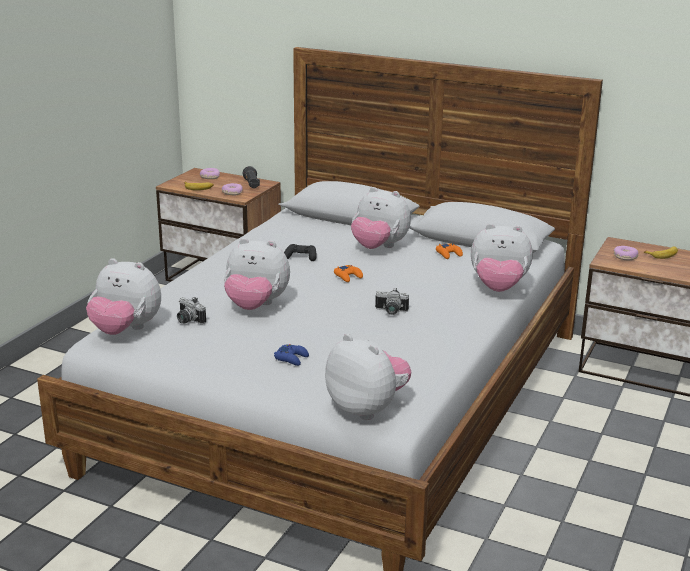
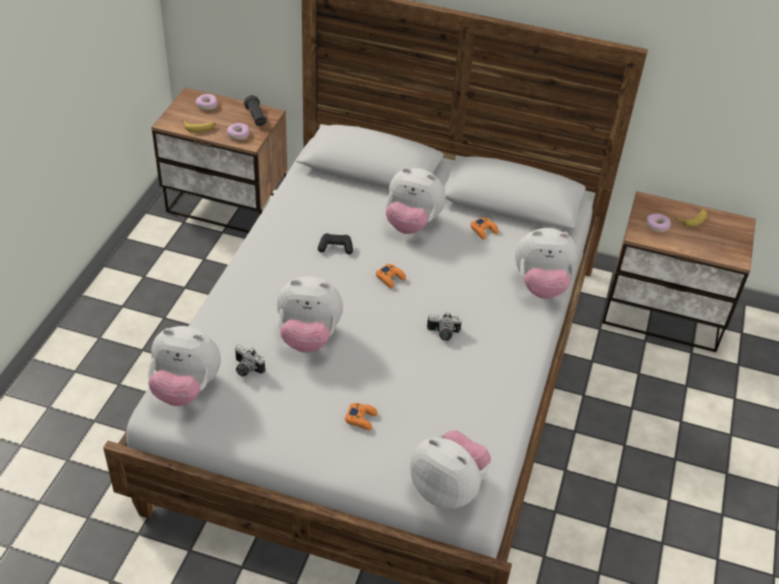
camera: 10 degrees left, 20 degrees up
(291, 358) = (361, 418): blue game controller -> orange game controller

